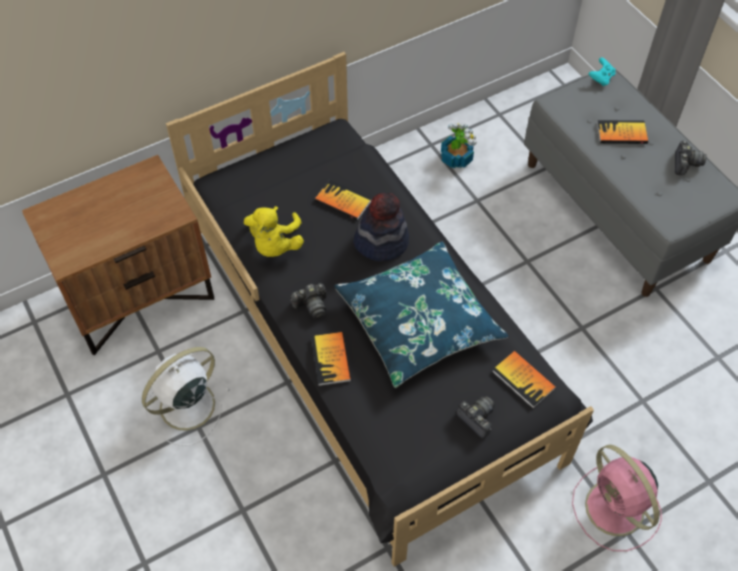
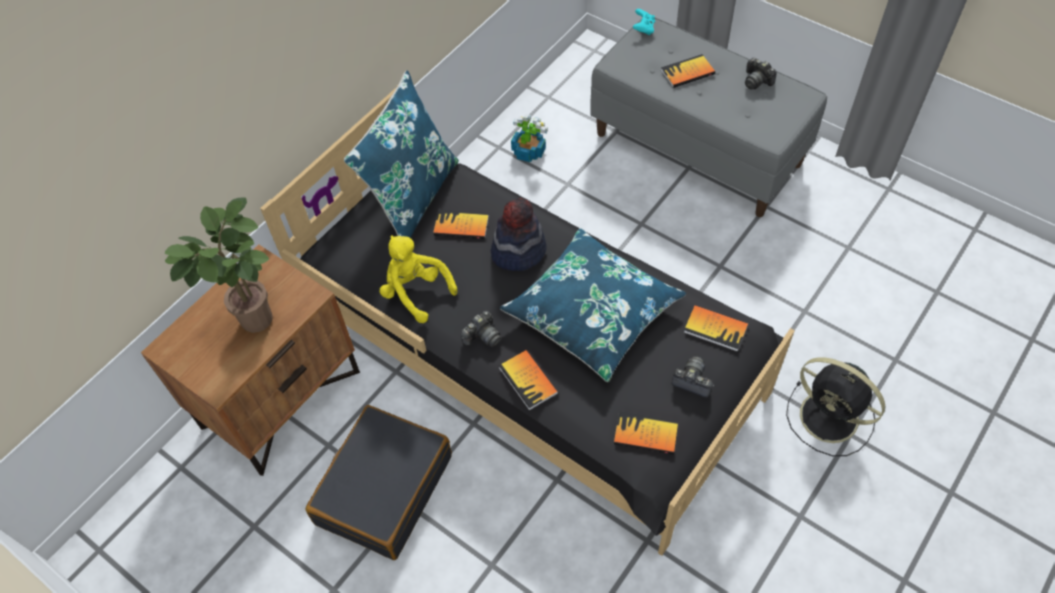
camera: 20 degrees left, 0 degrees up
(123, 222) = (258, 324): none -> potted plant
(185, 407) = (383, 489): white fan -> black suitcase
(274, 245) = (416, 292): yellow plush toy -> yellow plush toy turned 150 degrees clockwise
(314, 161) = (413, 197): none -> blue pillow
(410, 448) = (645, 434): none -> book
(616, 510) = (831, 418): pink fan -> black fan
(685, 164) = (757, 81): camera -> camera turned 150 degrees clockwise

